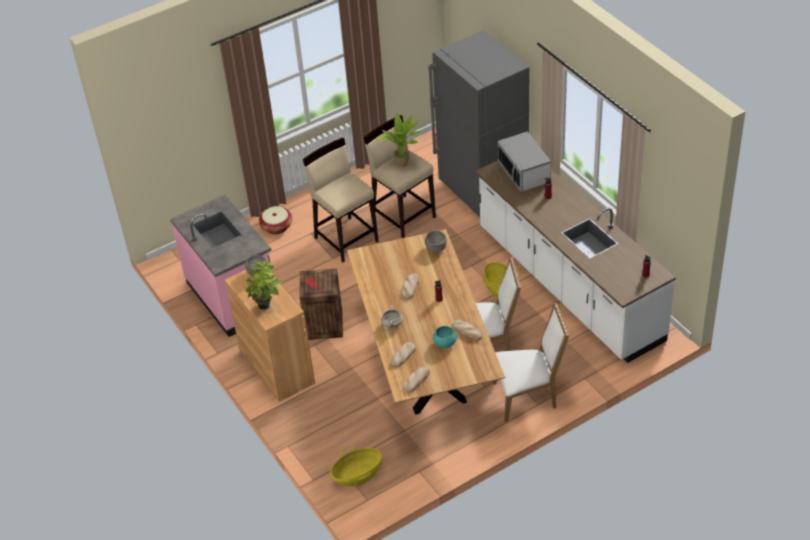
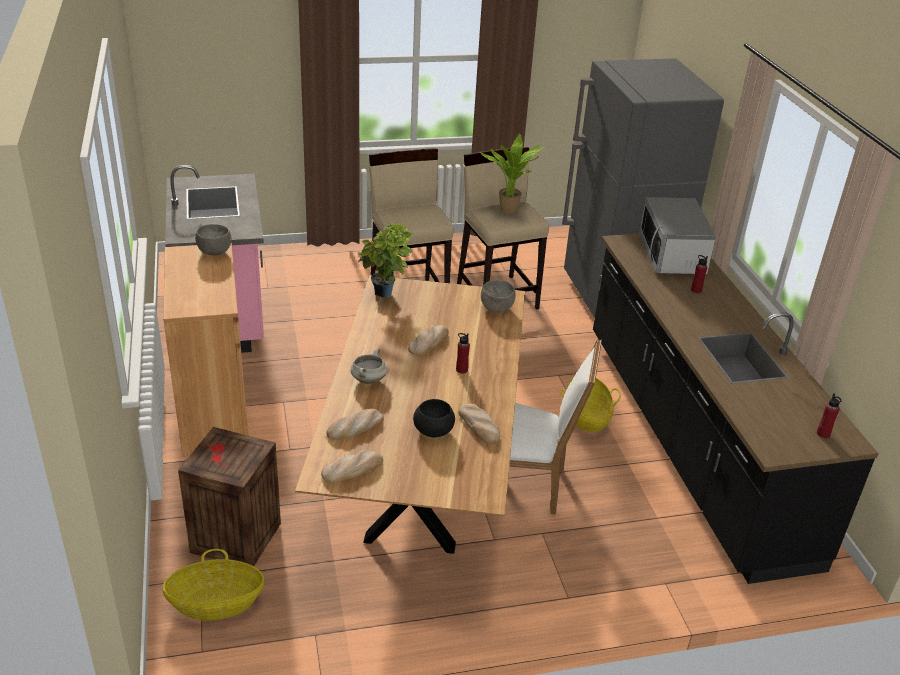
camera: 15 degrees right, 10 degrees down
(266, 307) = (190, 293): potted plant -> potted plant (385, 296)
(276, 227) = (332, 263): basket -> none
(323, 325) = (312, 383): crate -> crate (234, 538)
(445, 343) = (433, 431): turquoise bowl -> black bowl
(528, 396) = (558, 578): white chair -> none
(568, 285) = (691, 441): white counter -> black counter

